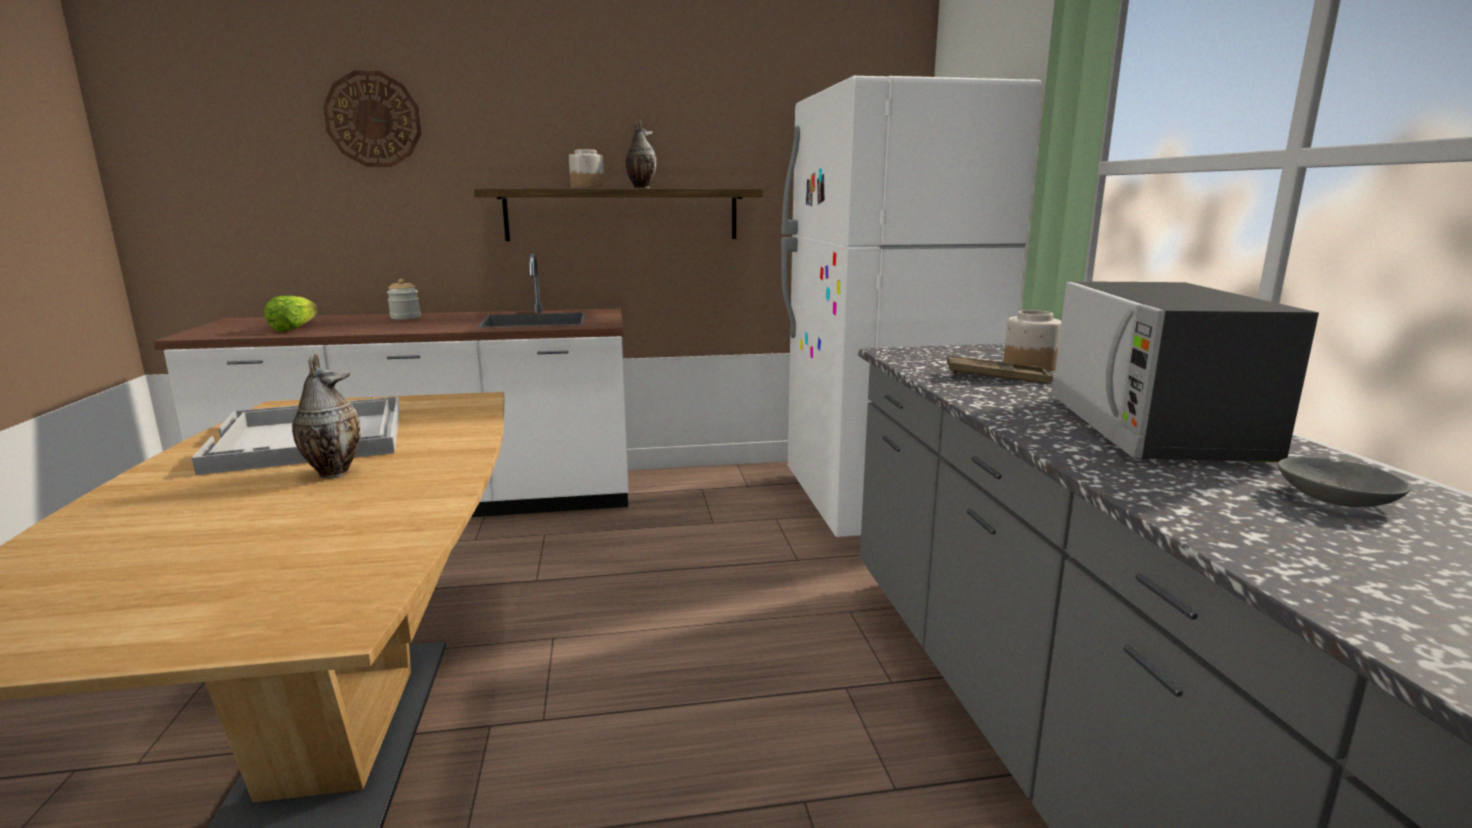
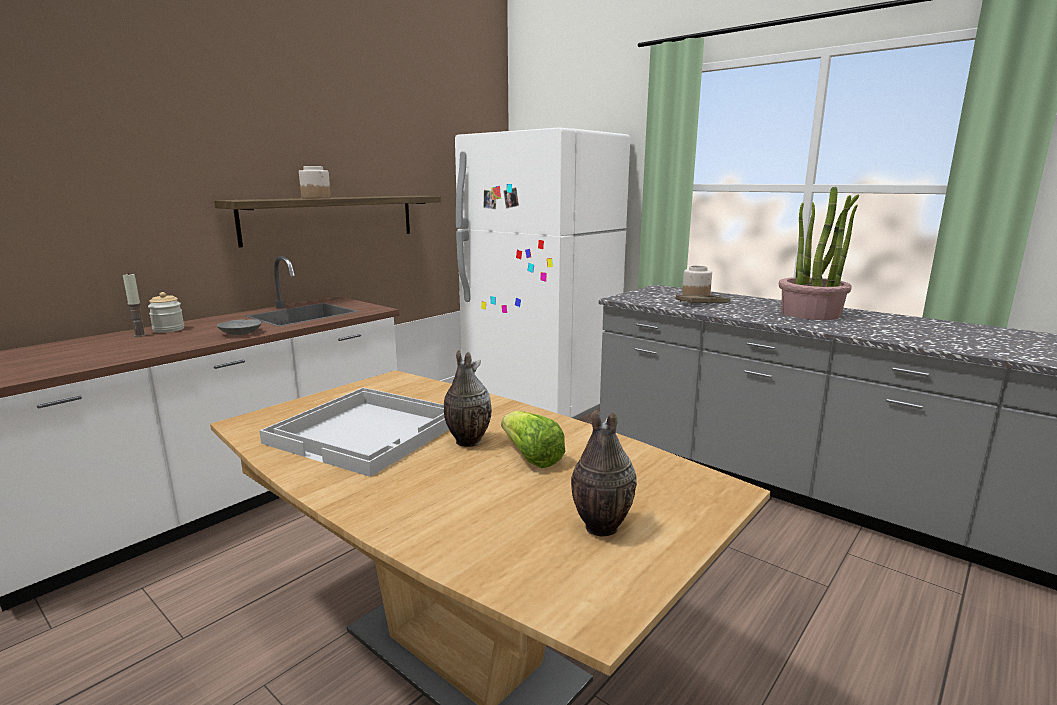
camera: 40 degrees left, 0 degrees up
(294, 328) = (84, 357): lettuce -> lettuce (530, 457)
(373, 119) = (98, 132): wall clock -> none
(375, 319) = (140, 335): none -> candle
(641, 188) = (353, 197): vase -> vase (599, 528)
(1152, 429) = (811, 314): microwave -> potted plant
(1336, 498) = (910, 325): grey bowl -> grey bowl (241, 333)

